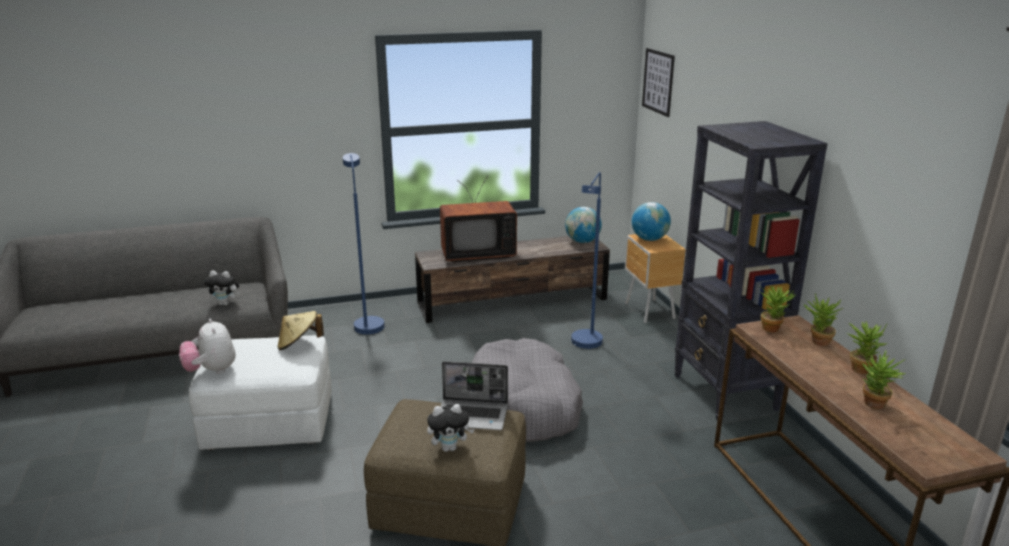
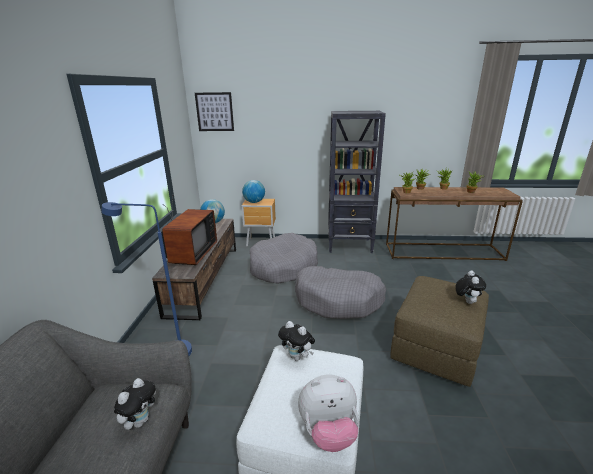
camera: 70 degrees left, 0 degrees up
(299, 344) = (297, 357): beige hat -> plush toy
(473, 415) = (429, 288): laptop -> none
(586, 345) = (283, 267): blue floor lamp -> grey dog bed

